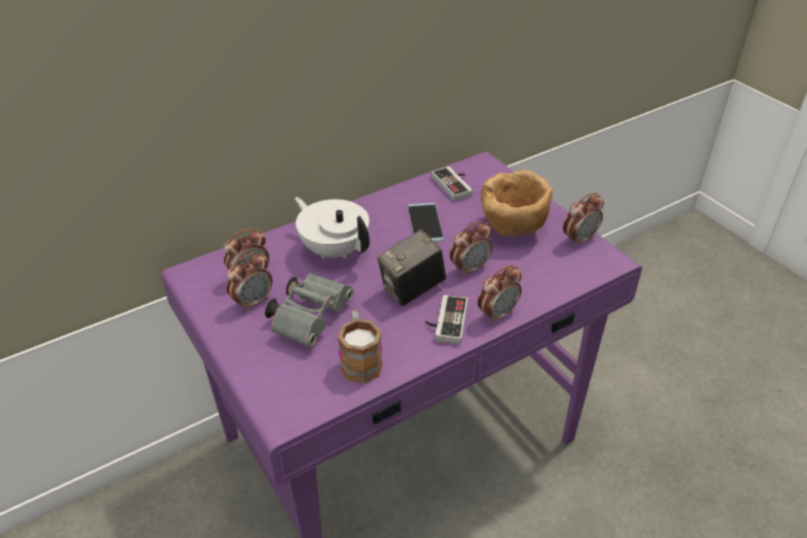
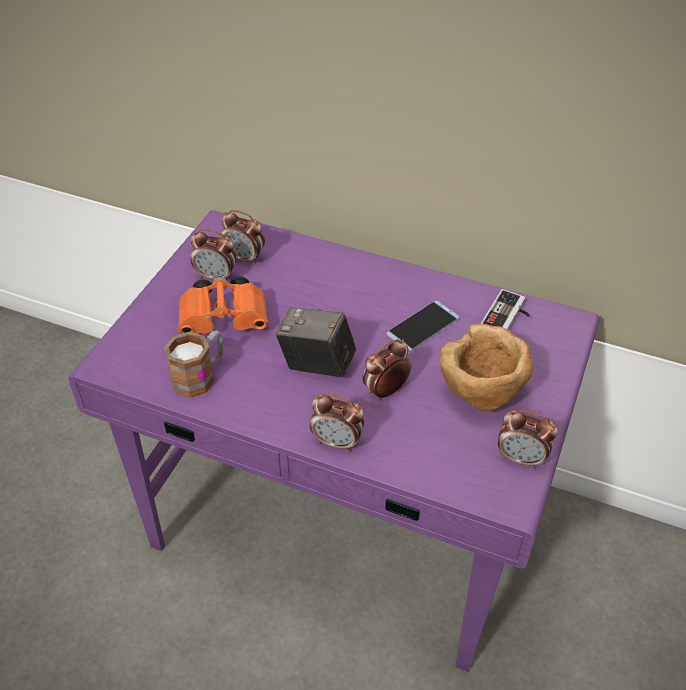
camera: 55 degrees right, 5 degrees up
(311, 317) = (226, 319): grey binoculars -> orange binoculars
(334, 249) = (325, 287): white teapot -> none
(445, 321) = (294, 408): game controller -> none
(470, 269) = (385, 391): alarm clock -> alarm clock turned 120 degrees clockwise

